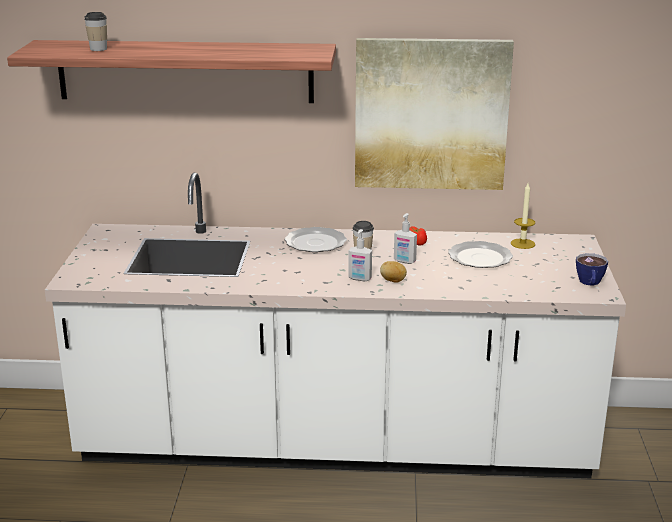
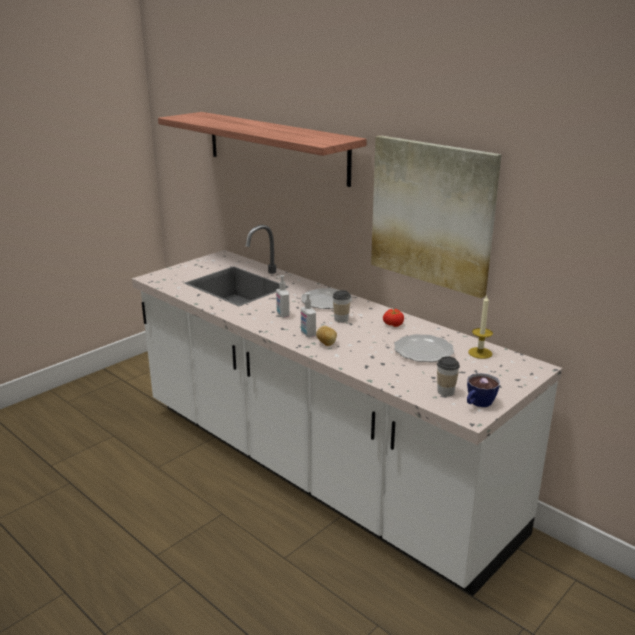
camera: 40 degrees right, 0 degrees up
(98, 49) = (214, 120): cup -> cup (445, 391)
(404, 261) = (361, 333): soap dispenser -> soap dispenser (282, 315)

